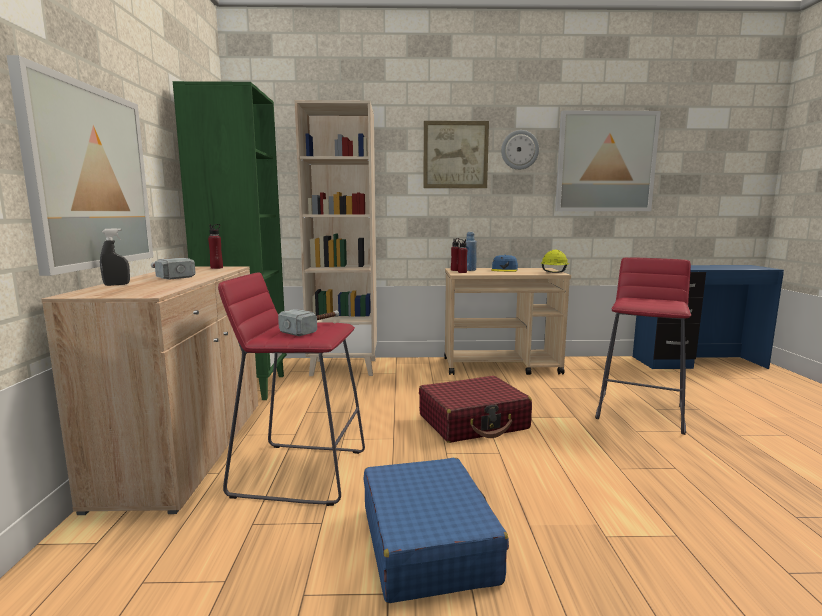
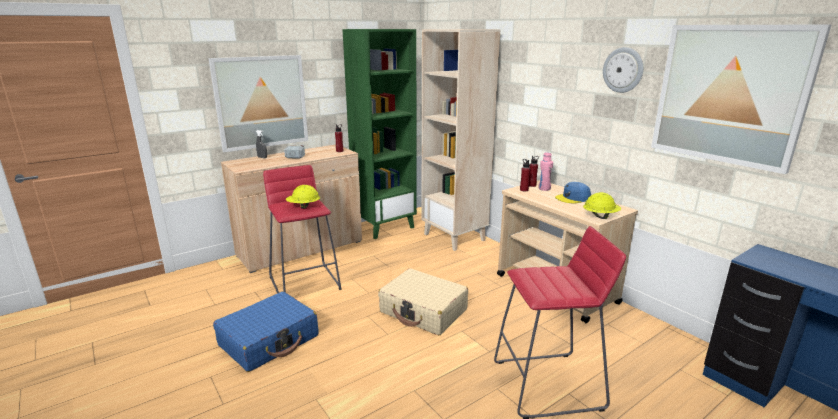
camera: 55 degrees right, 10 degrees up
(314, 328) = (303, 206): hammer -> yellow hard hat
(455, 155) = (562, 71): picture -> none
(469, 270) = (544, 189): blue bottle -> pink bottle
(473, 422) = (423, 311): red suitcase -> beige suitcase

